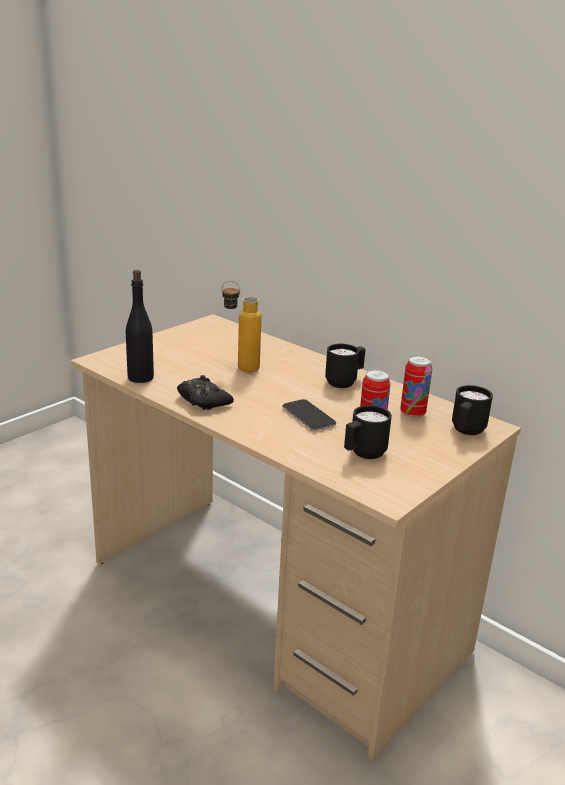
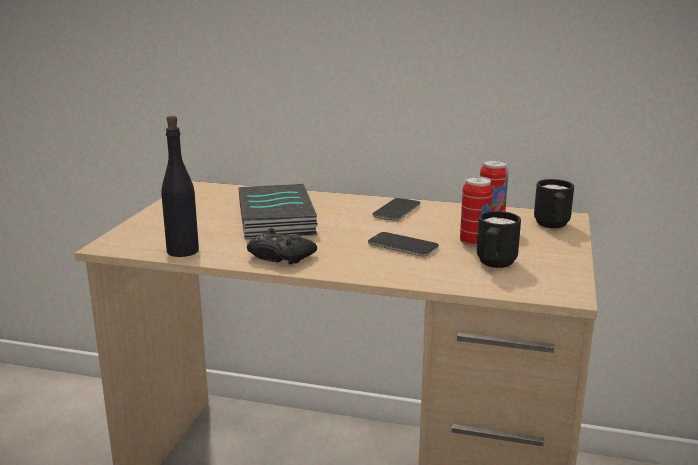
camera: 25 degrees left, 5 degrees down
(239, 367) = (278, 219): bottle -> book
(344, 382) = (396, 211): black mug -> phone

